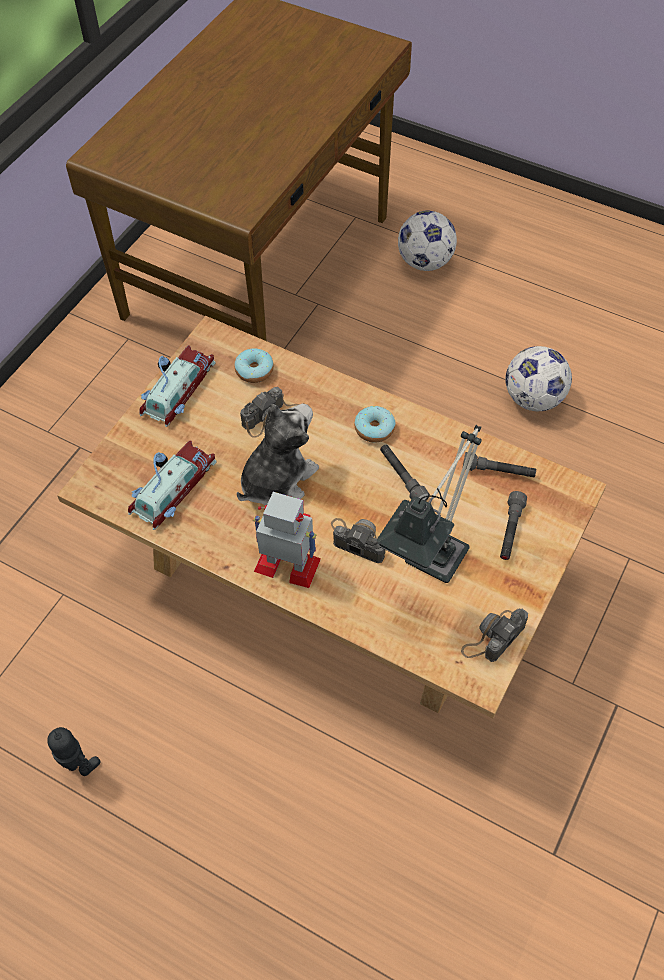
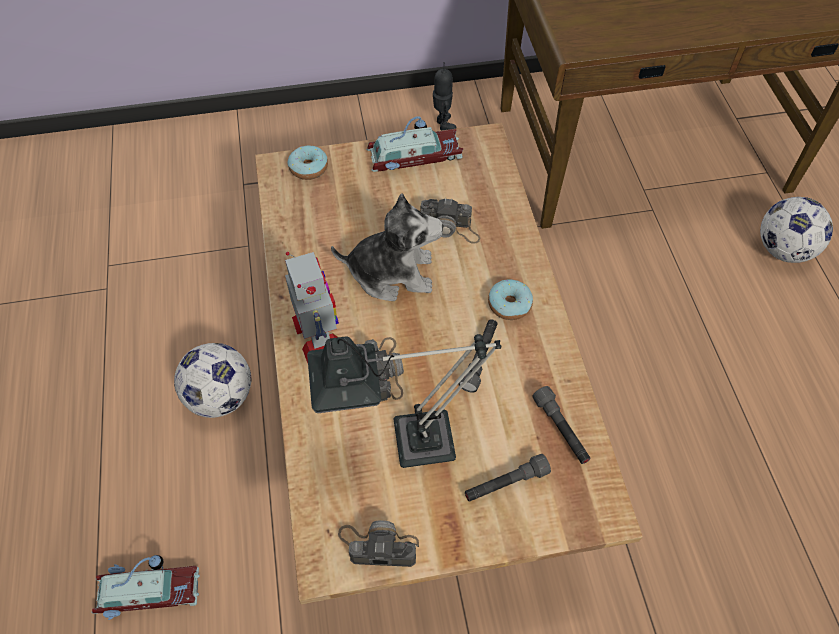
camera: 50 degrees right, 0 degrees up
(79, 767) = (124, 355): toy robot -> toy robot (443, 124)
(171, 488) = (321, 213): toy car -> toy car (147, 589)
(254, 370) = (482, 187): donut -> donut (308, 168)
(533, 399) = (740, 431): football -> football (220, 397)

